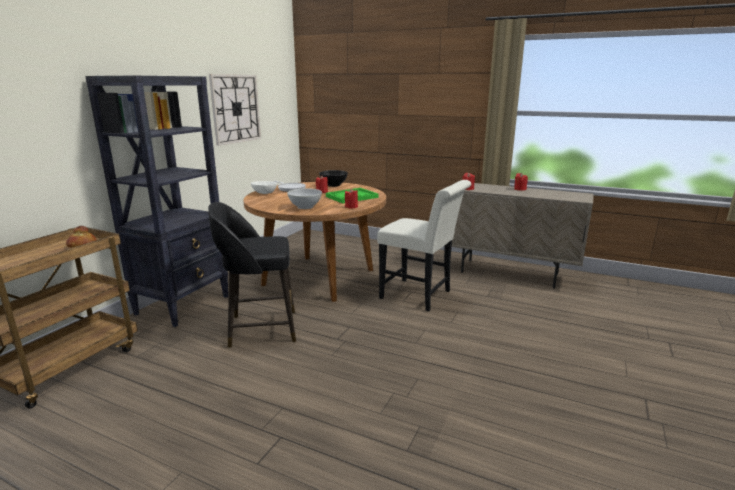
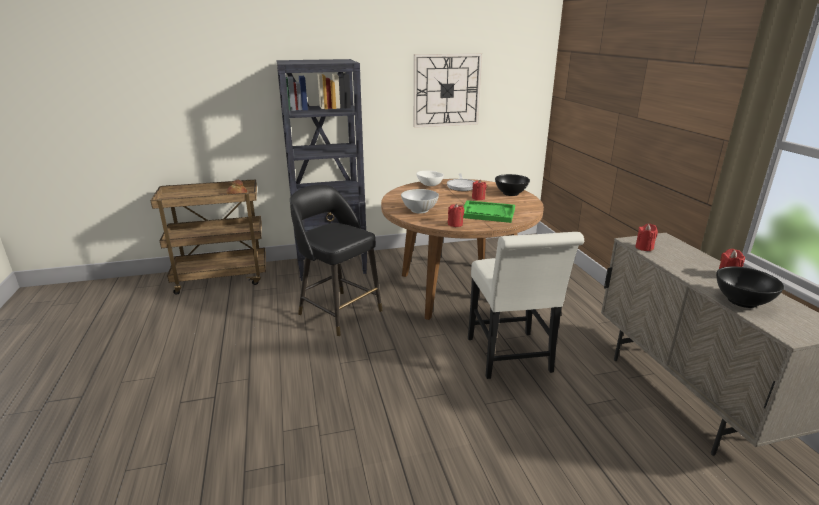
camera: 50 degrees right, 5 degrees up
(546, 195) = (742, 301): none -> black bowl

